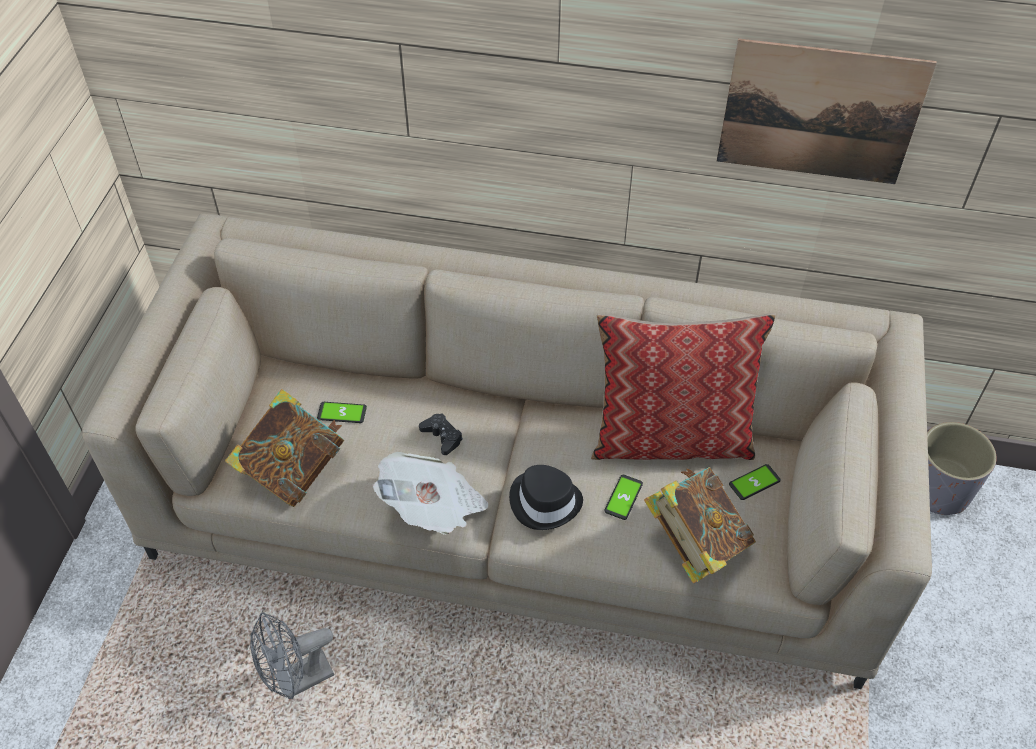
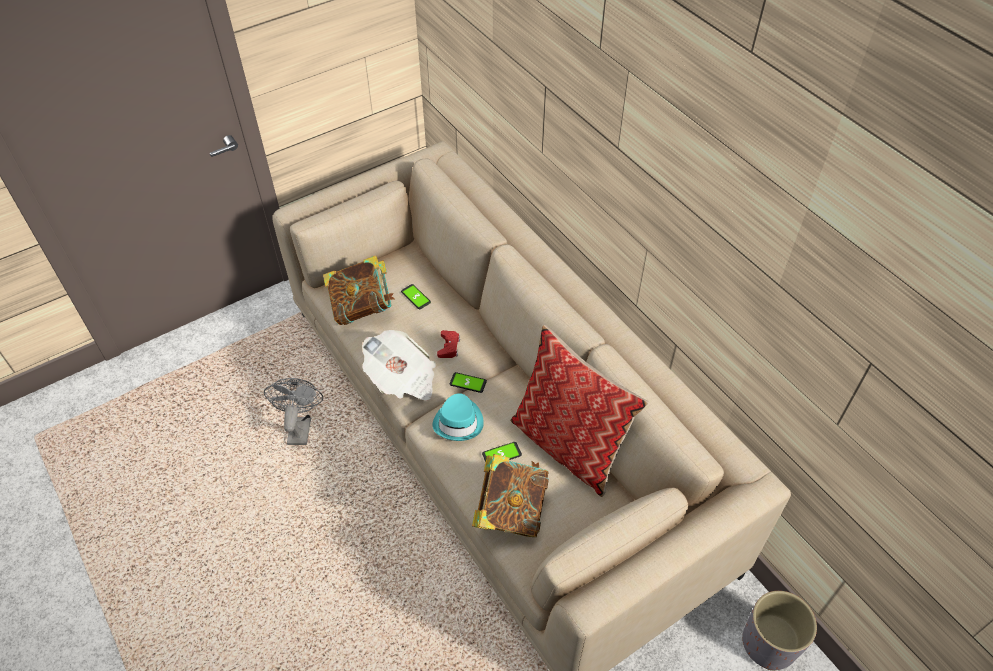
camera: 45 degrees right, 0 degrees up
(298, 681) = (300, 426): grey fan -> grey fan turned 75 degrees clockwise
(442, 436) = (449, 347): black game controller -> red game controller
(545, 501) = (459, 422): black hat -> turquoise hat
(754, 482) = (585, 509): phone -> phone (468, 383)
(819, 113) = (752, 280): picture -> none

